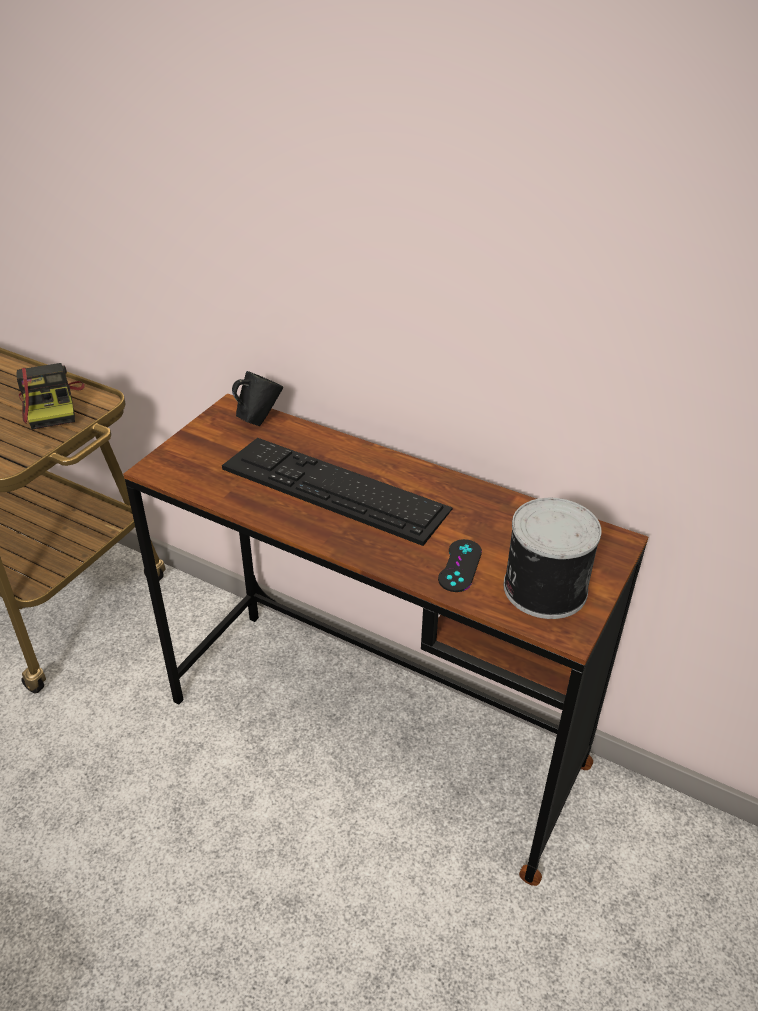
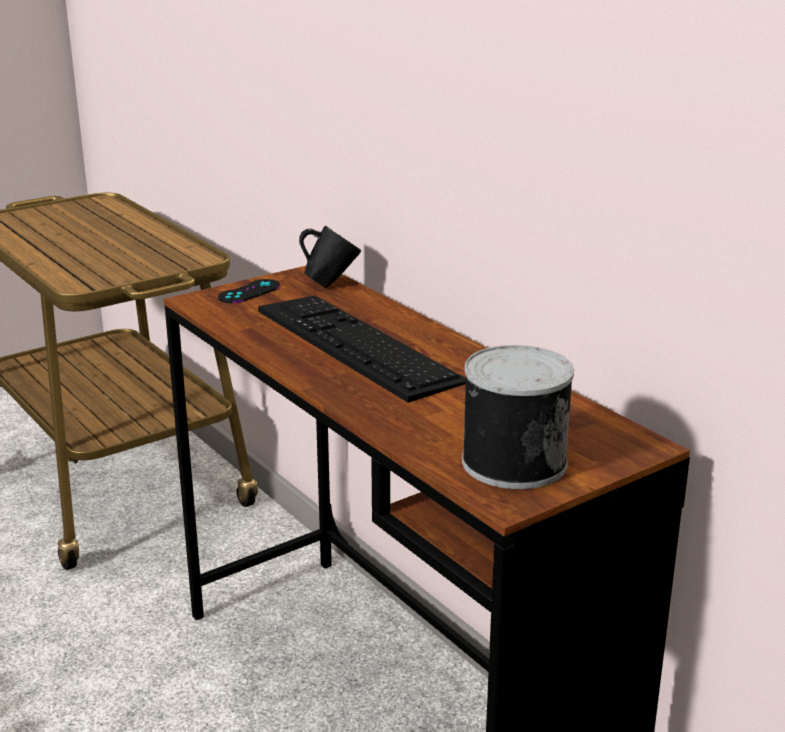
camera: 25 degrees right, 15 degrees down
(52, 406) = (157, 254): camera -> none
(460, 565) = (433, 425): black game controller -> black game controller (249, 292)

